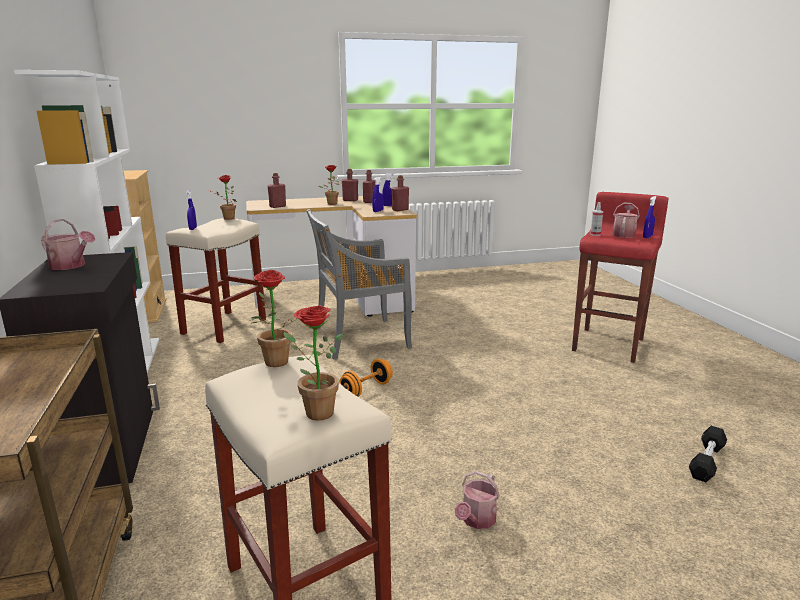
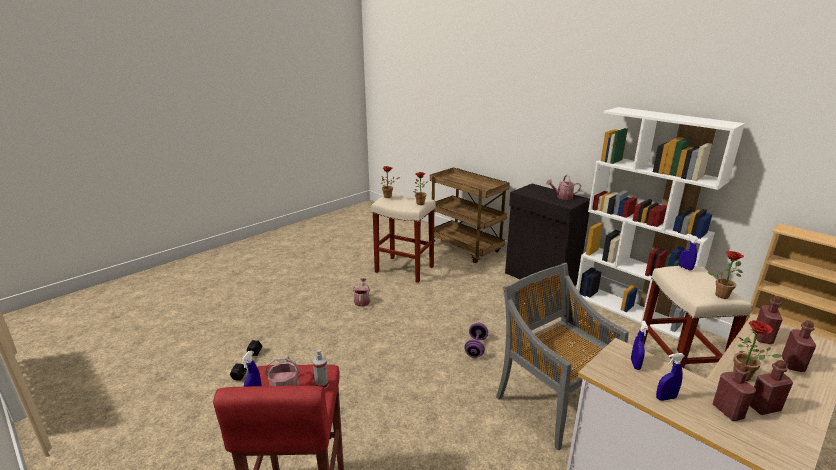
camera: 150 degrees right, 5 degrees up
(359, 338) = (552, 403): grey chair -> grey chair turned 75 degrees counterclockwise
(366, 389) = (476, 347): orange dumbbell -> purple dumbbell
(400, 210) = (621, 382): red bottle -> red bottle (792, 364)

